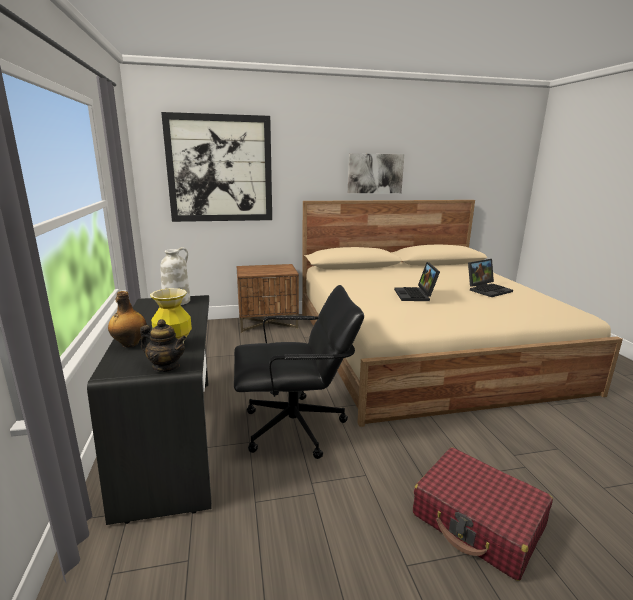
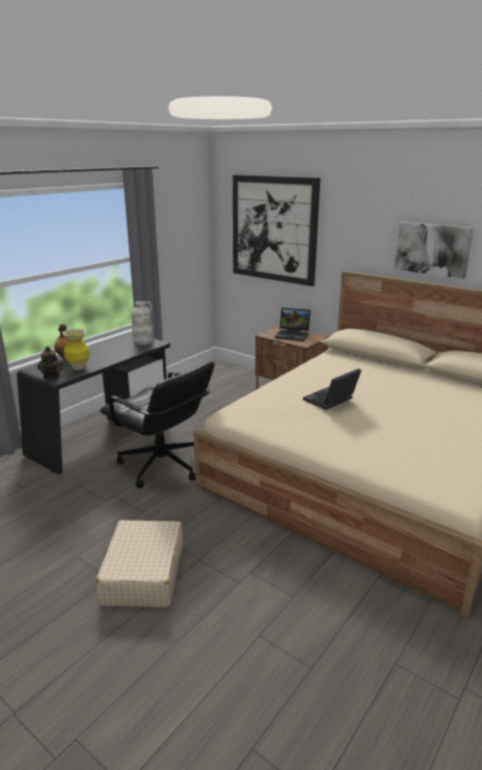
camera: 50 degrees right, 5 degrees up
(478, 521) = (143, 574): red suitcase -> beige suitcase
(488, 290) = (439, 427): laptop -> laptop (293, 335)

